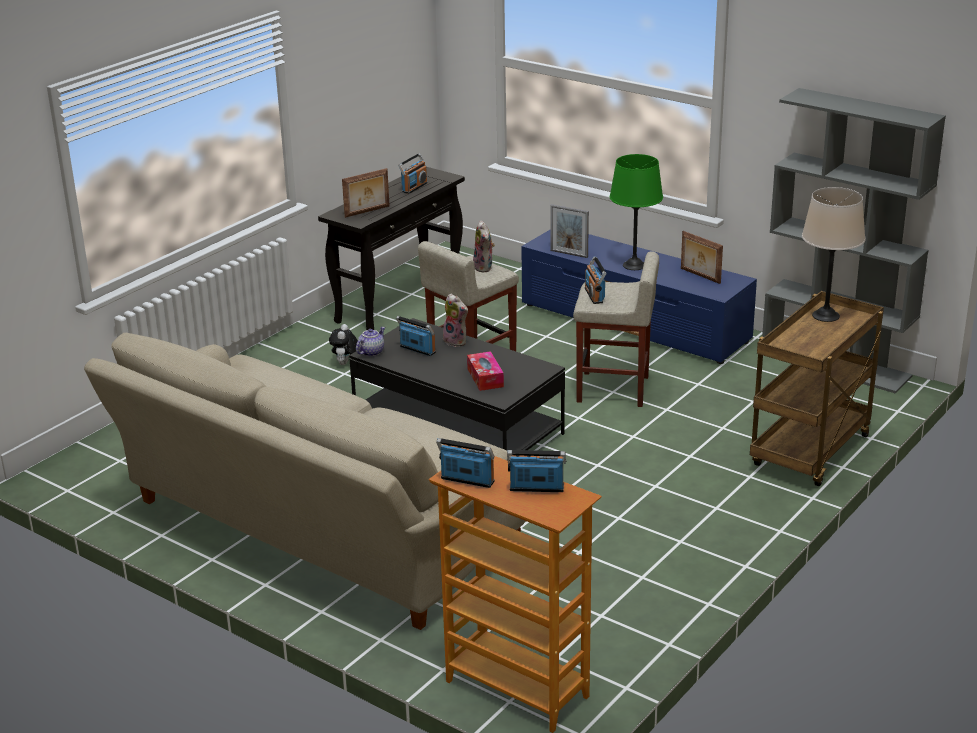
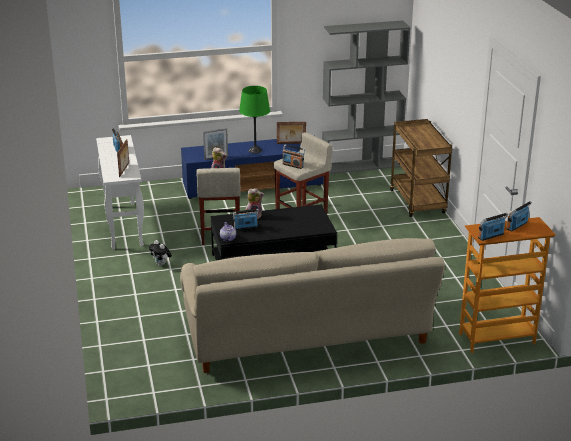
camera: 50 degrees left, 0 degrees up
(399, 301) = (123, 225): black console table -> white console table
(485, 377) = (300, 224): tissue box -> none
(826, 316) = (409, 131): beige table lamp -> none

